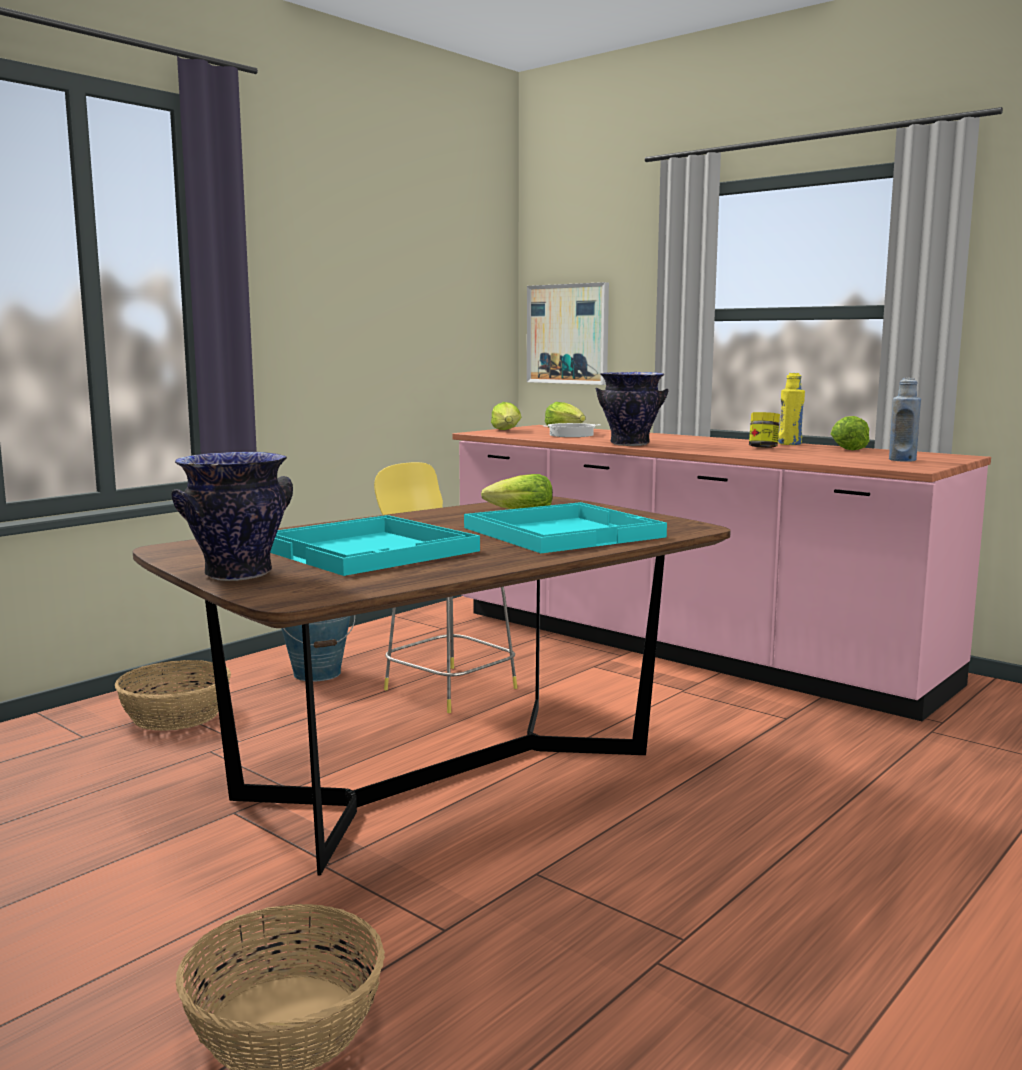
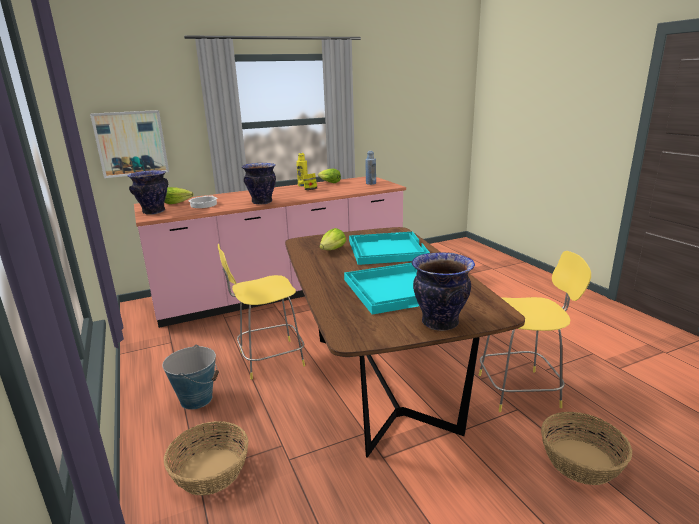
camera: 65 degrees left, 10 degrees up
(507, 430) = (153, 212): lettuce -> vase
(527, 930) = (521, 390): none -> yellow stool

